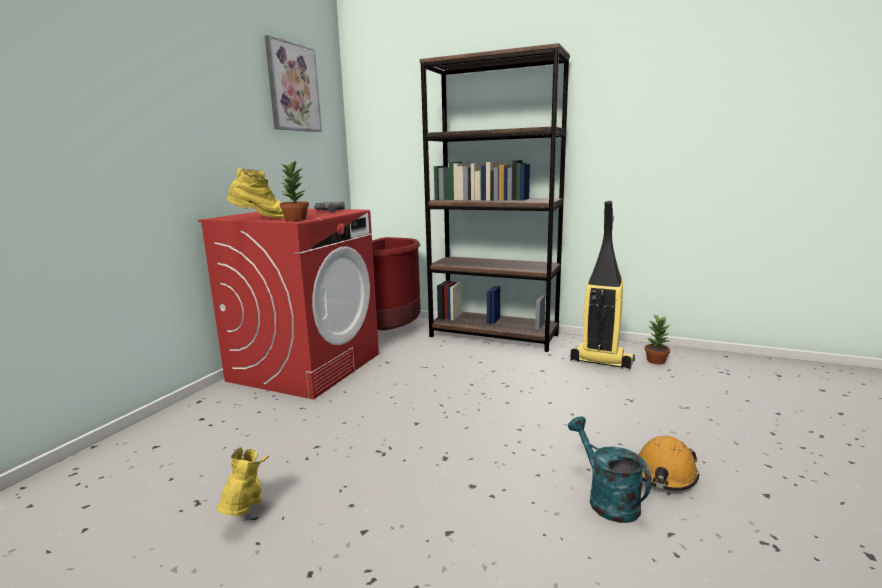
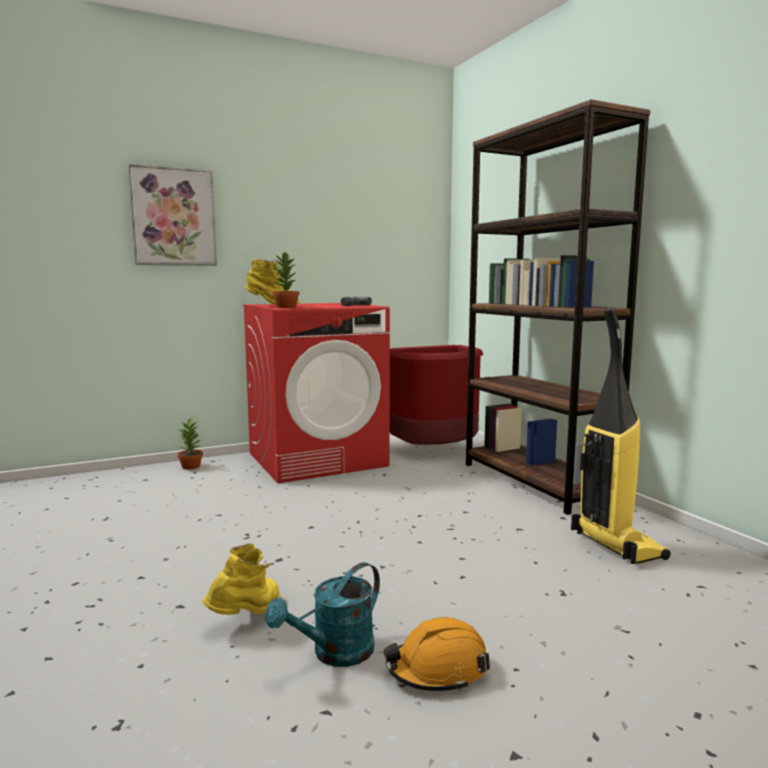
camera: 40 degrees right, 5 degrees down
(246, 511) = (114, 534): yellow boot -> yellow boot (247, 617)
(293, 87) = (375, 185): picture -> picture (173, 217)
(606, 499) = (334, 654): turquoise watering can -> turquoise watering can turned 150 degrees counterclockwise
(656, 361) = (704, 571): potted plant -> potted plant (191, 466)

